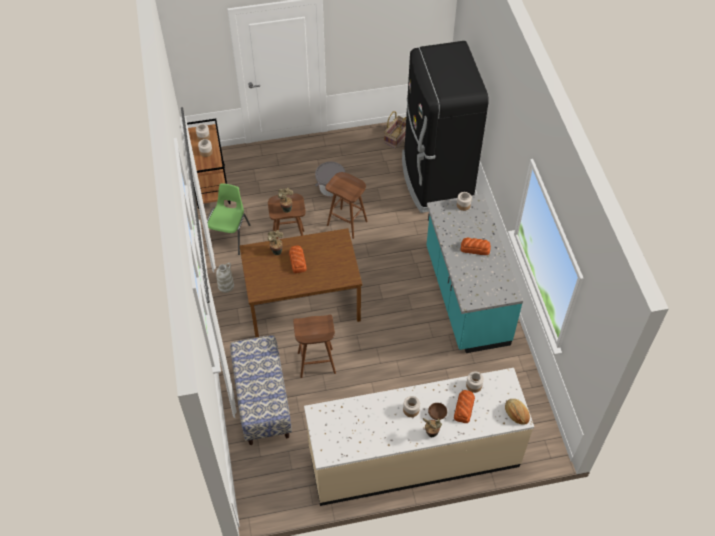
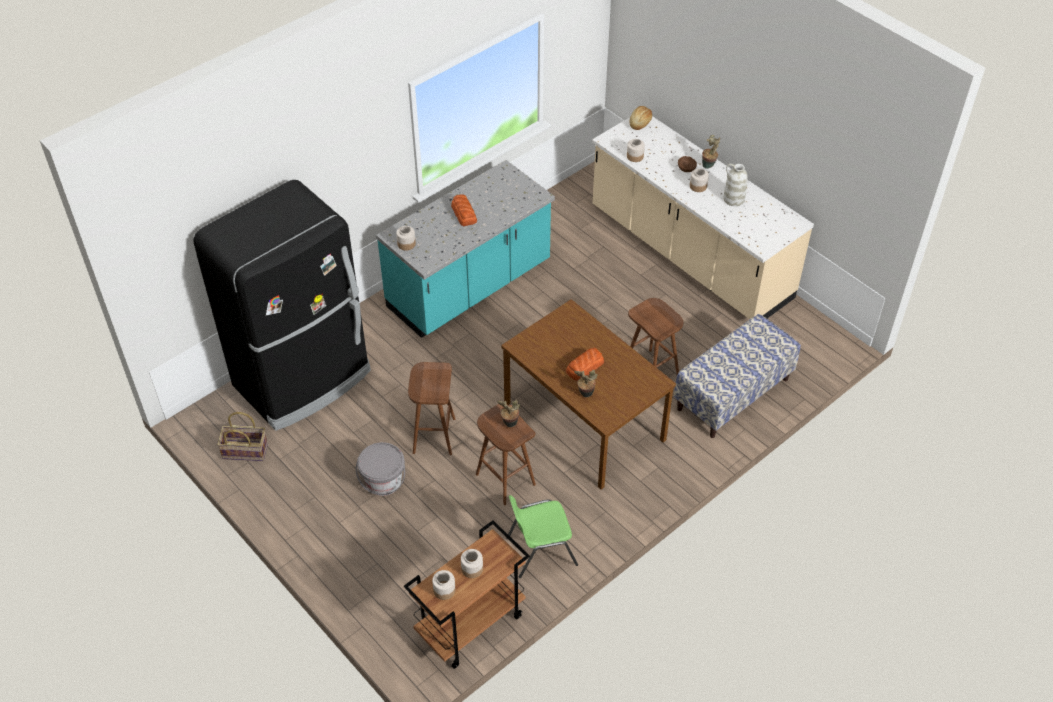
camera: 120 degrees left, 5 degrees down
(226, 286) = (618, 510): white vase -> white vase (733, 199)
(464, 408) = (663, 154): bread -> none

